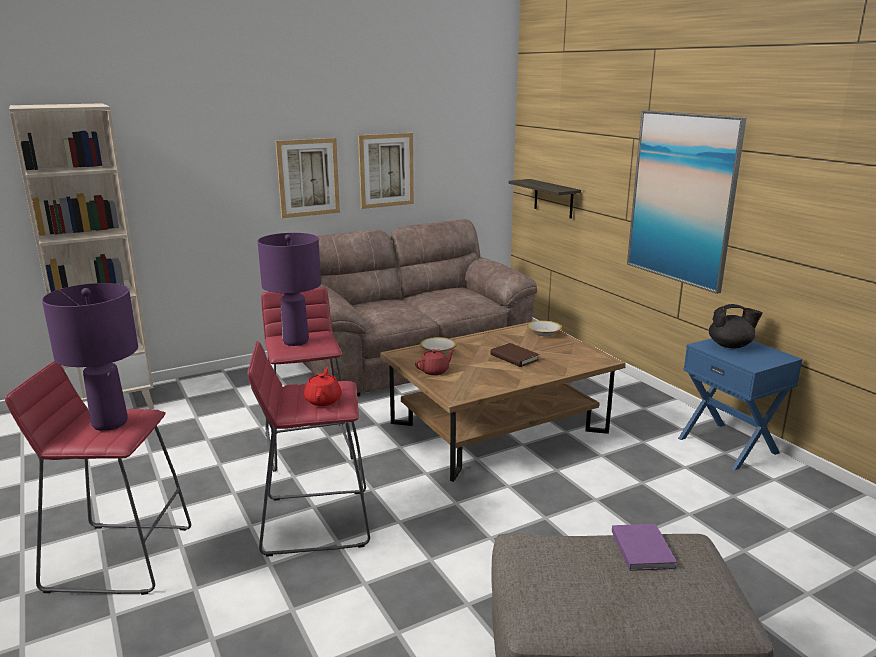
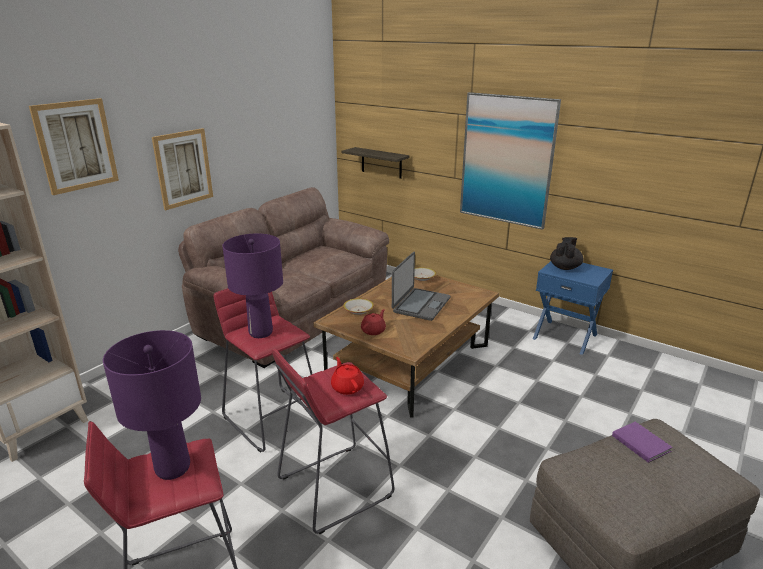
camera: 25 degrees left, 5 degrees up
(386, 170) = (245, 153): picture -> picture (76, 145)
(514, 357) = (420, 305): brown book -> laptop
(730, 346) = (565, 267): black teapot -> black teapot turned 45 degrees counterclockwise

